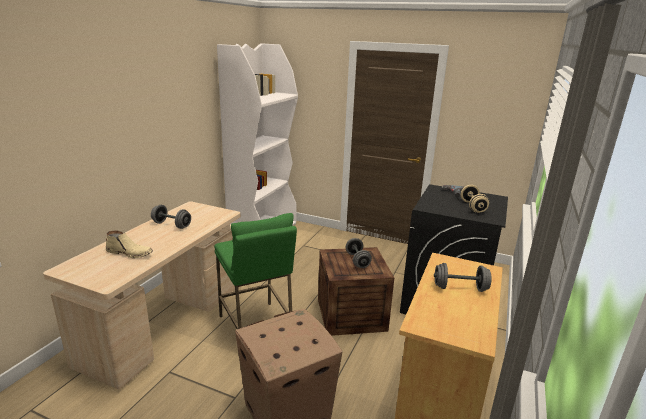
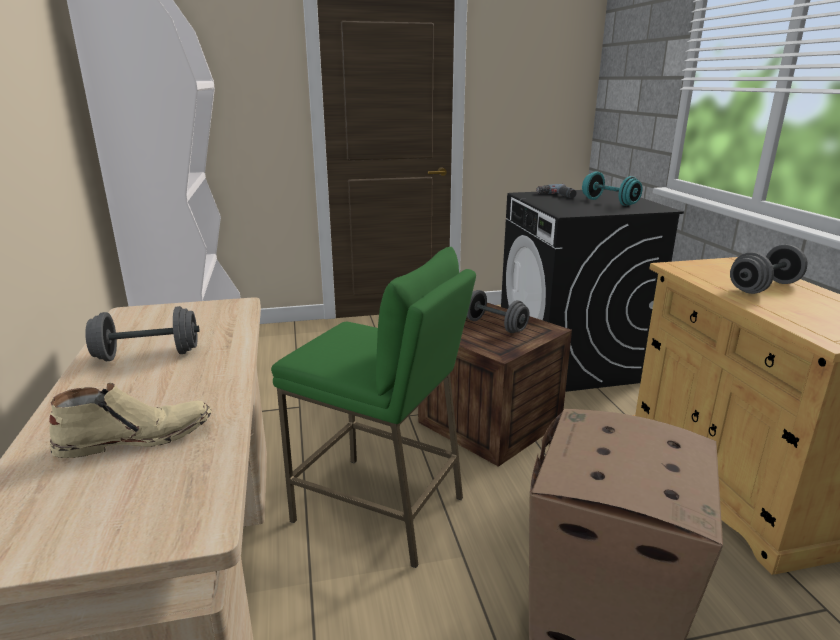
camera: 35 degrees left, 0 degrees up
(472, 207) = (609, 202): beige dumbbell -> turquoise dumbbell

